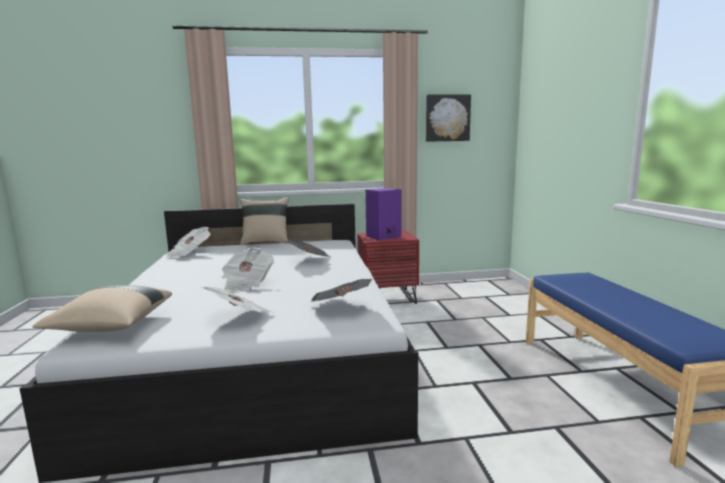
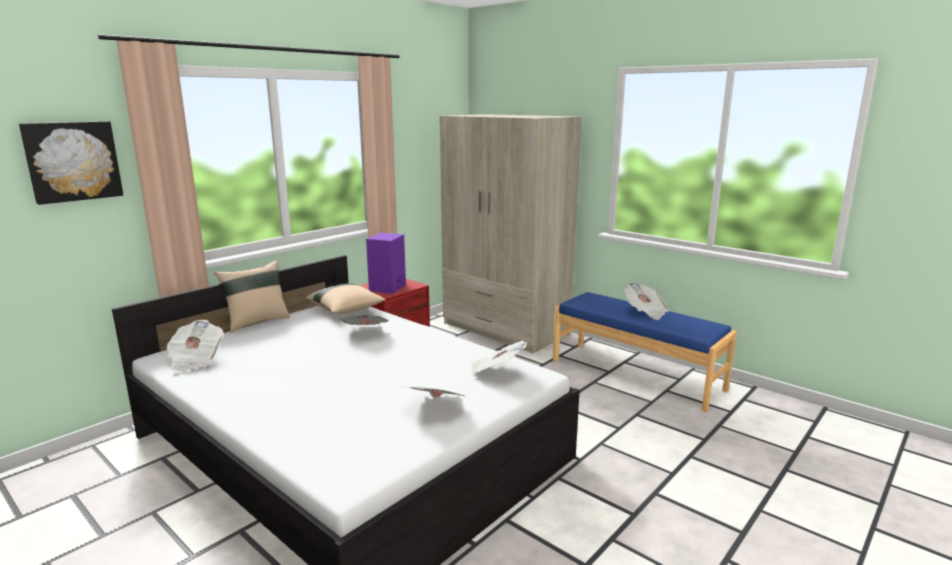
camera: 40 degrees left, 5 degrees up
(111, 326) = (335, 459): beige pillow -> beige pillow (346, 310)
(246, 283) = (364, 375): newspaper -> newspaper (645, 312)
(447, 118) = (414, 147): picture -> picture (72, 161)
(513, 304) = (505, 329): none -> beige wardrobe

